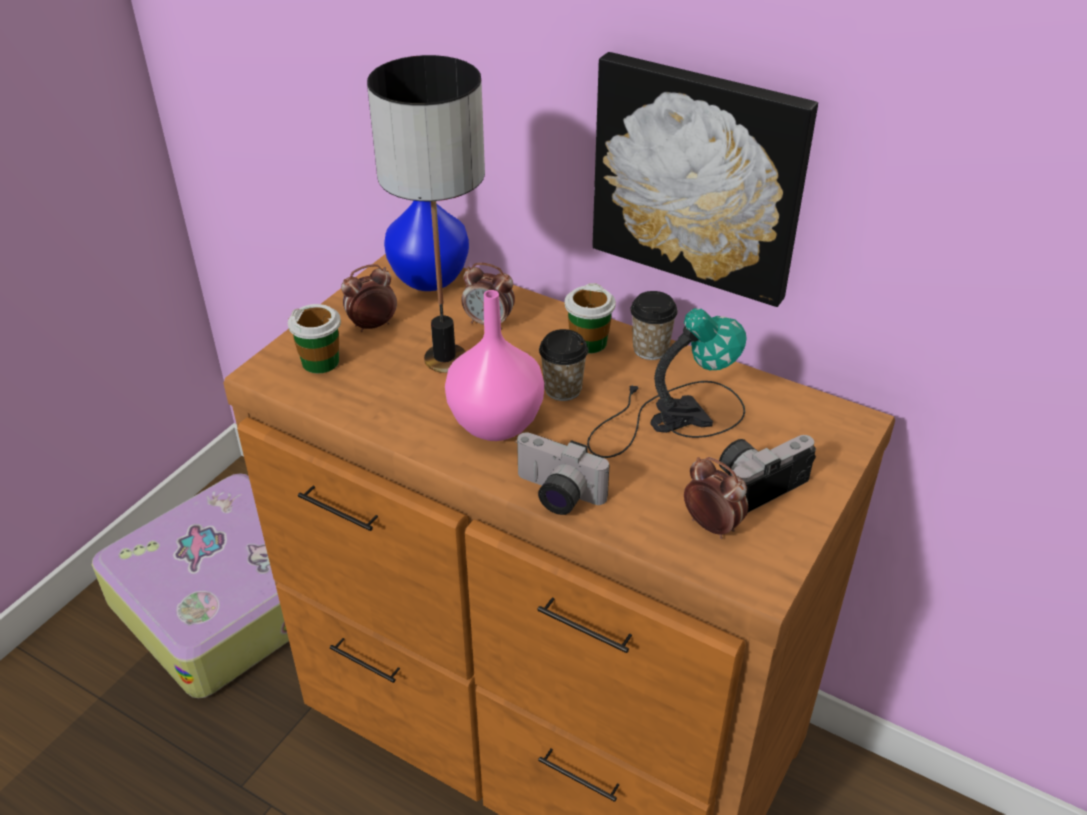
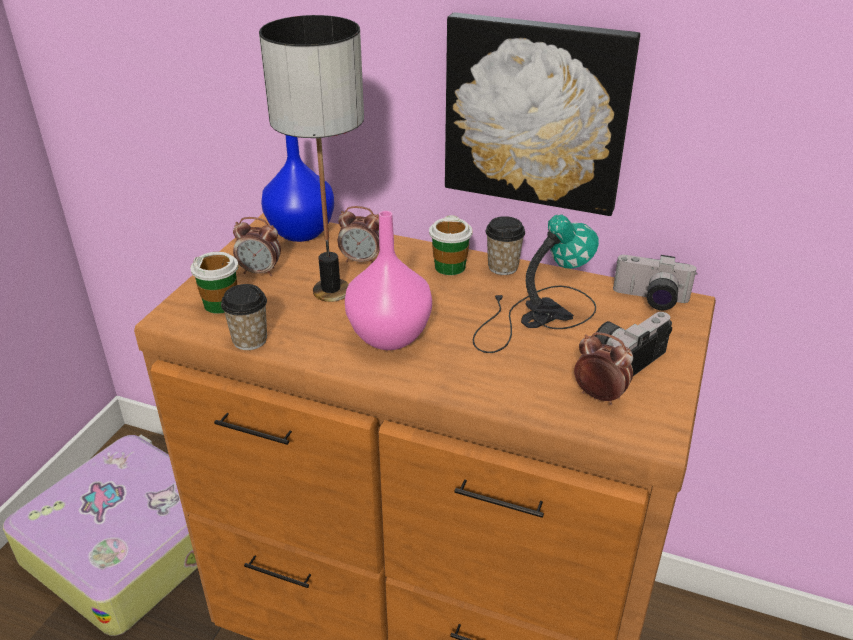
camera: 10 degrees left, 5 degrees down
(372, 325) = (260, 272): alarm clock -> alarm clock turned 135 degrees counterclockwise
(555, 495) = (458, 387): camera -> camera (650, 300)
(563, 389) = (439, 304): cup -> cup (250, 340)

